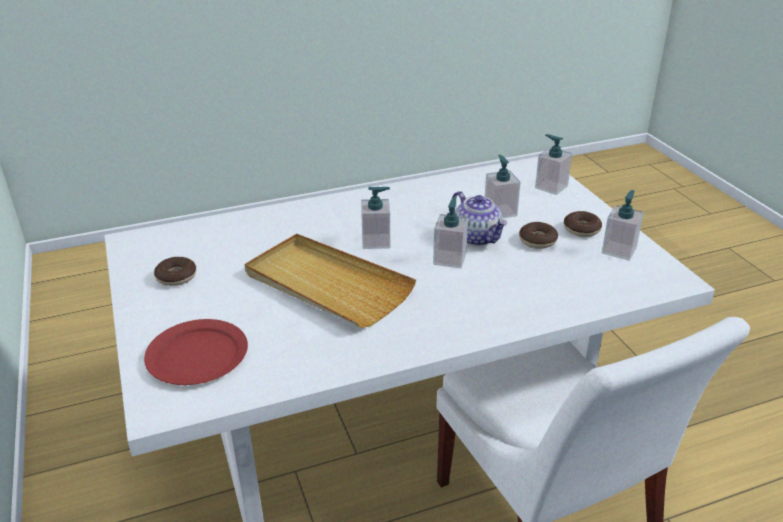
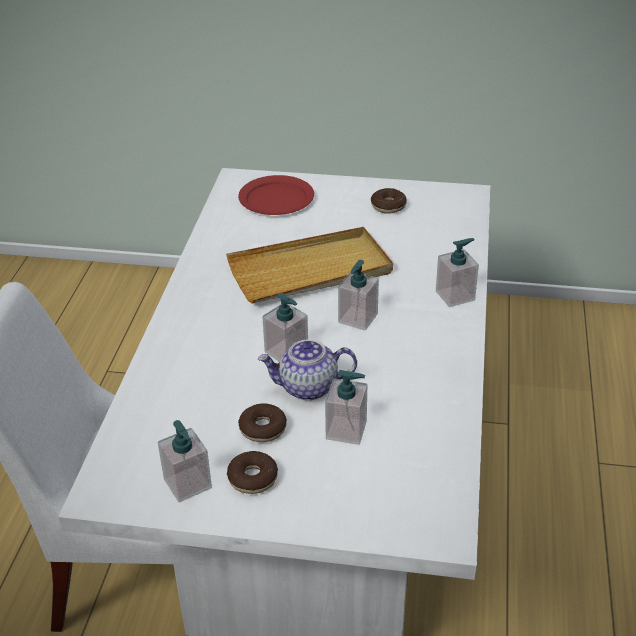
camera: 120 degrees right, 5 degrees up
(551, 187) = (372, 511): soap dispenser -> soap dispenser (455, 295)

